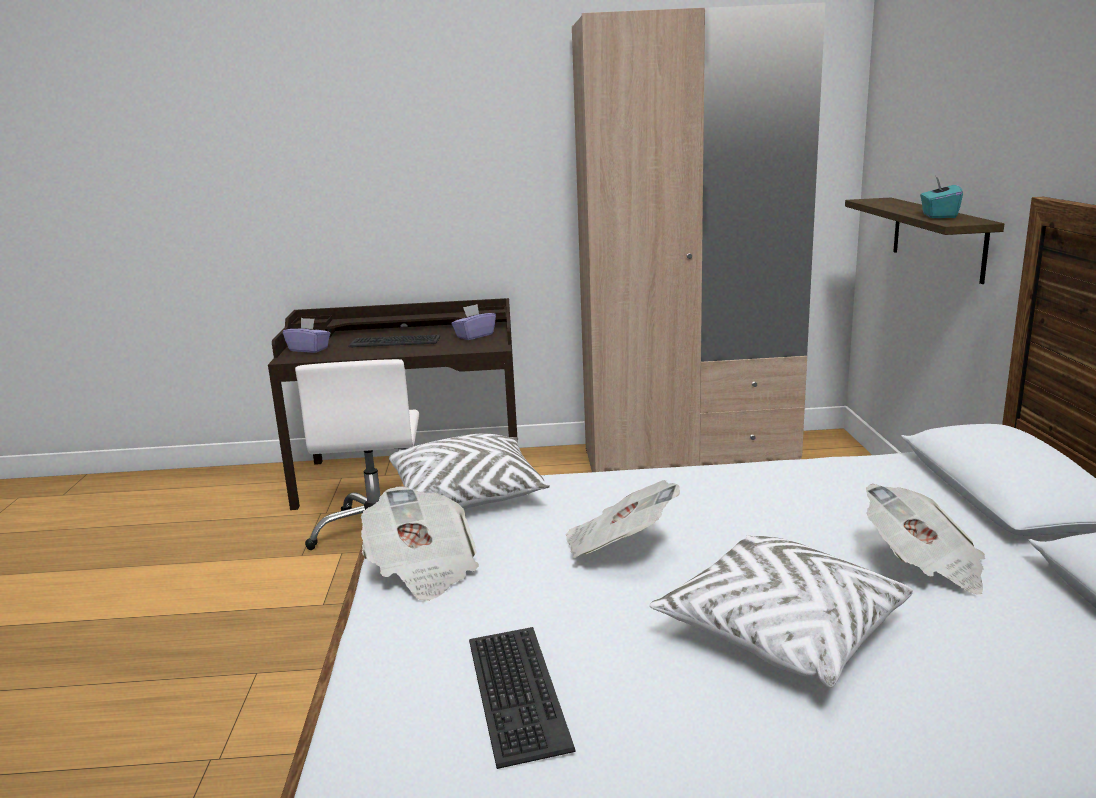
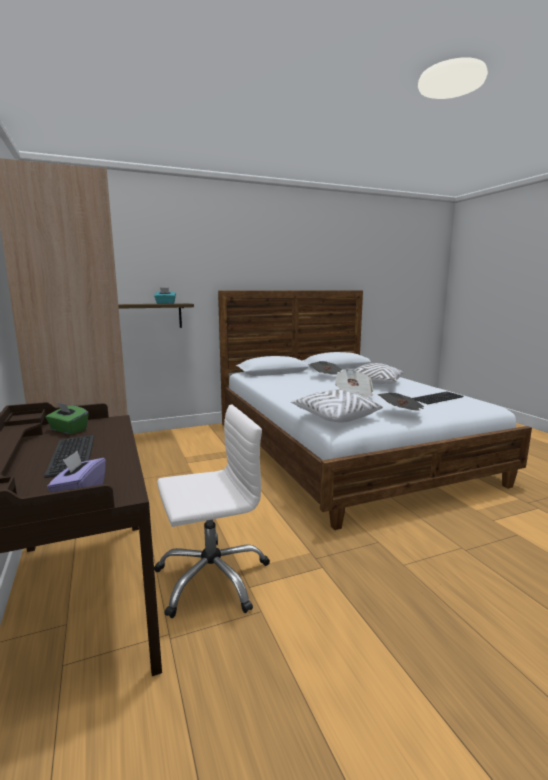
camera: 110 degrees left, 5 degrees down
(474, 336) = (68, 430): purple tissue box -> green tissue box

